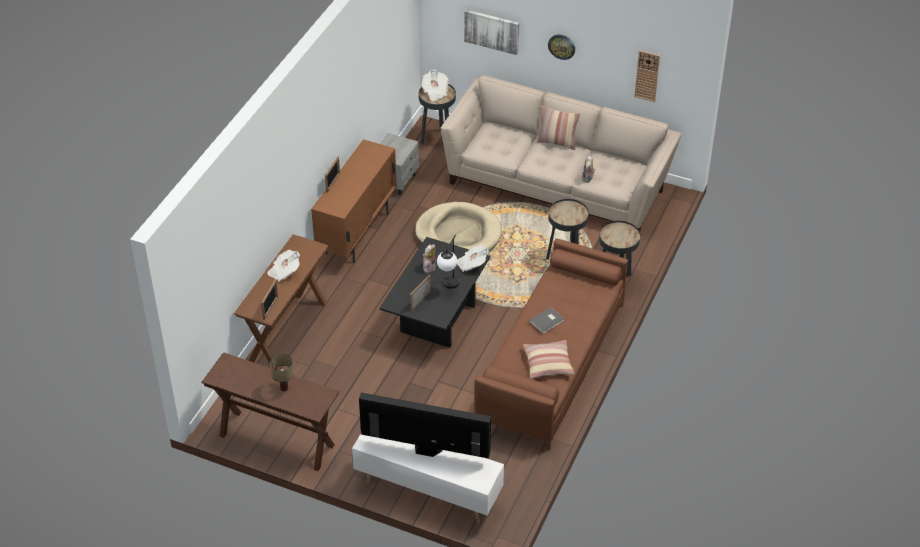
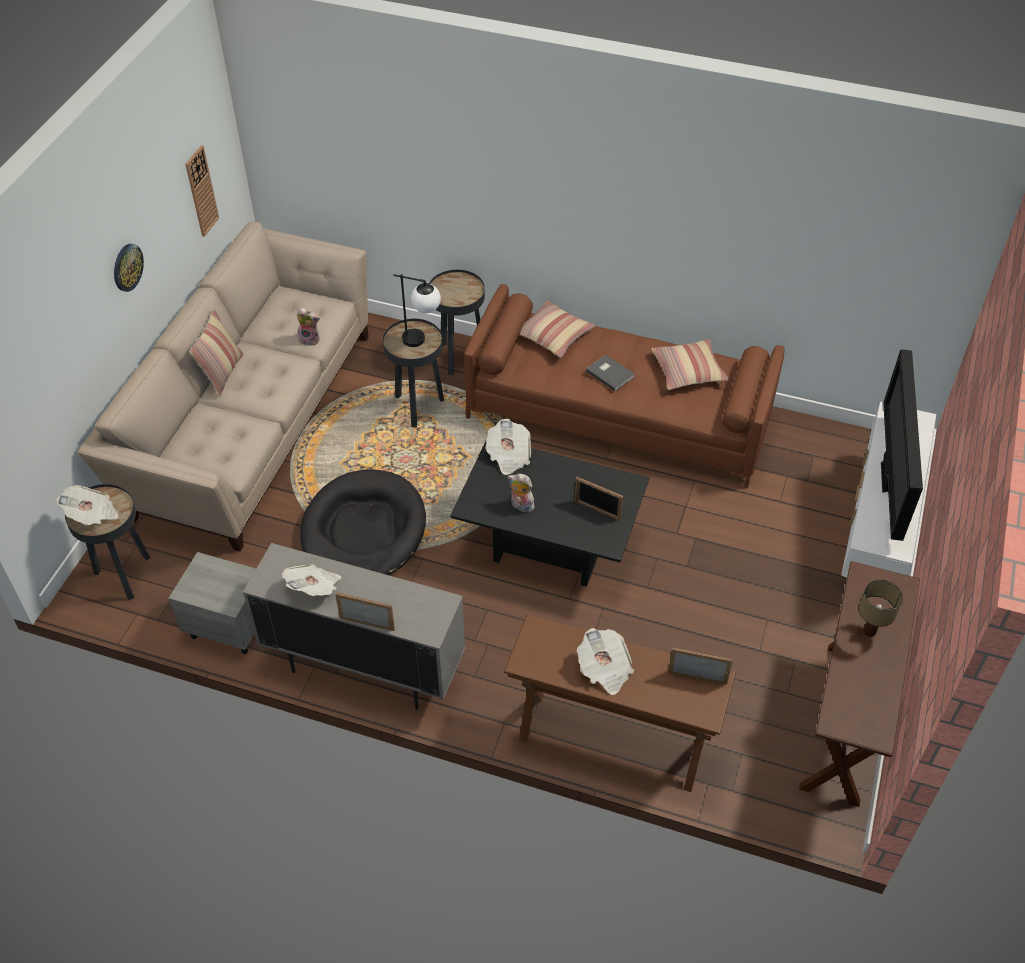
camera: 95 degrees left, 5 degrees up
(357, 233) = (364, 668): brown cabinet -> grey cabinet
(360, 164) = (314, 588): none -> newspaper
(449, 287) = (562, 479): table lamp -> table lamp (422, 341)
(458, 234) = (363, 531): beige dog bed -> black dog bed
(492, 31) = (60, 354): picture -> none
(590, 296) = (553, 335): none -> pillow

